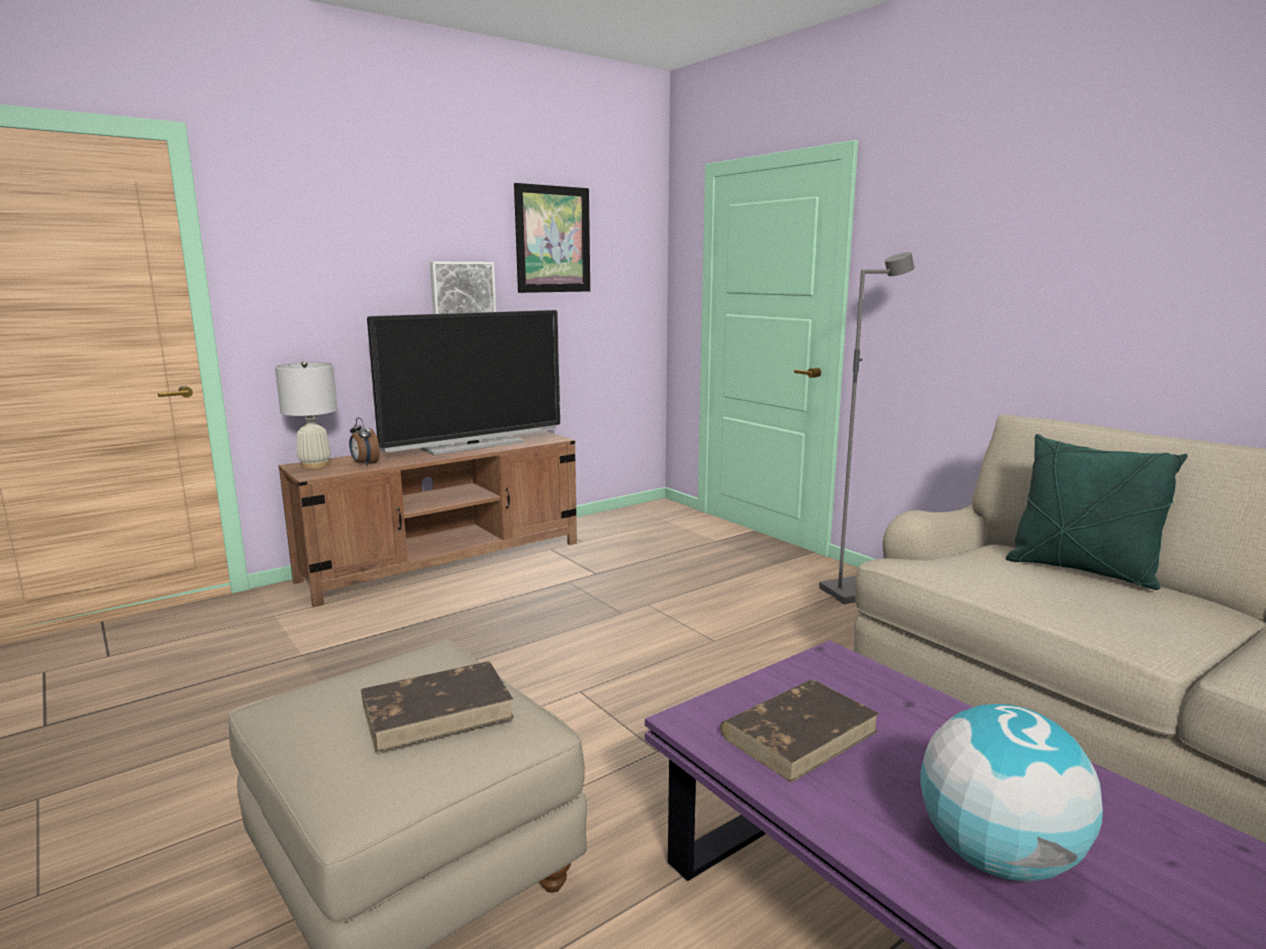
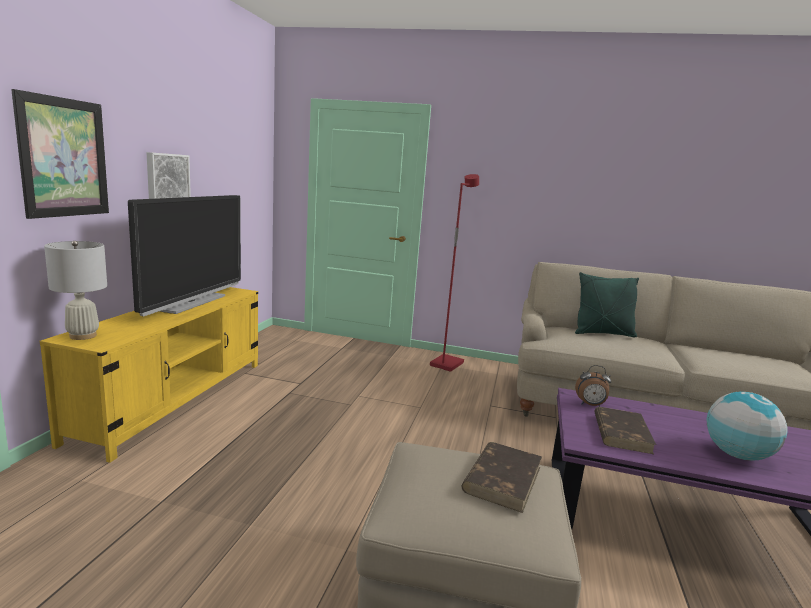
camera: 40 degrees left, 0 degrees up
(364, 464) = (131, 329): alarm clock -> alarm clock (590, 405)
(445, 561) = (175, 398): brown tv stand -> yellow tv stand
(553, 239) = (218, 140): picture -> picture (64, 158)
(853, 592) = (446, 364): grey floor lamp -> red floor lamp

